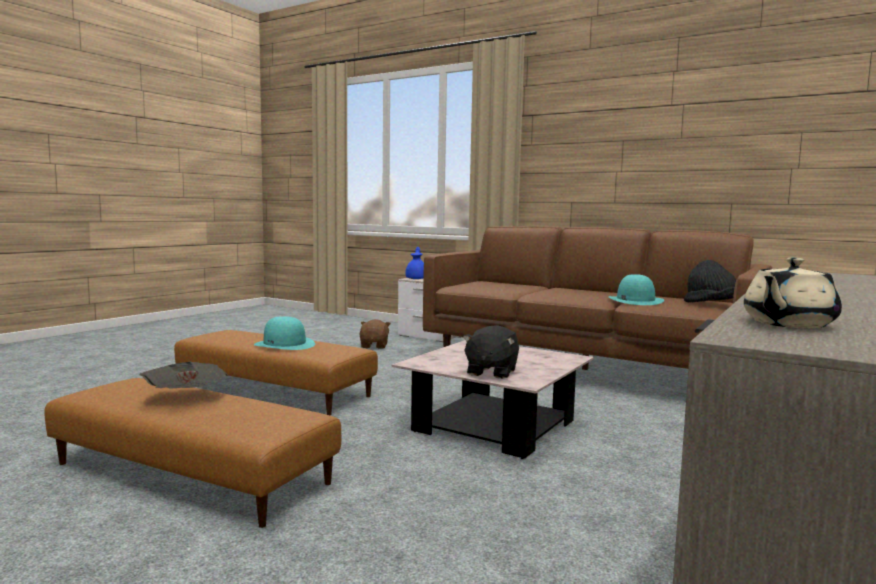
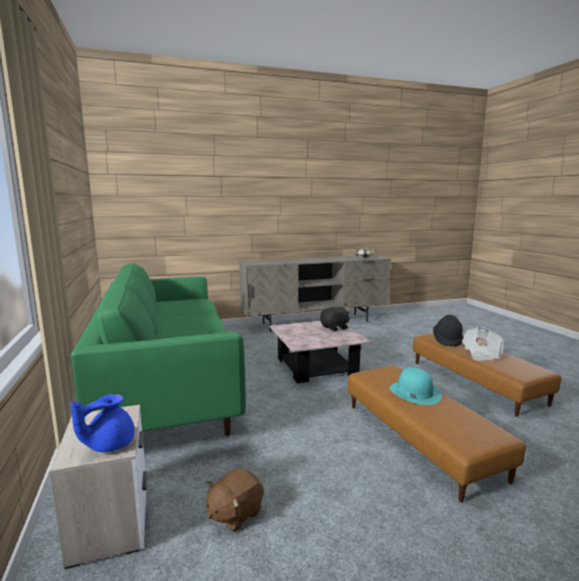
camera: 140 degrees left, 5 degrees up
(586, 369) = (168, 385): brown sofa -> green sofa
(635, 301) = (193, 311): turquoise hat -> none
(712, 305) = (179, 302): black hat -> black hat (447, 341)

